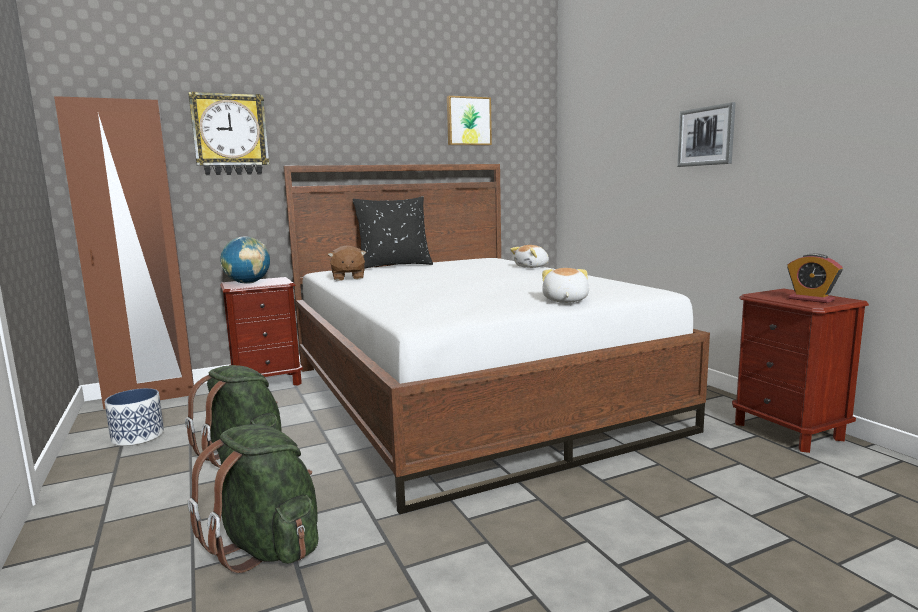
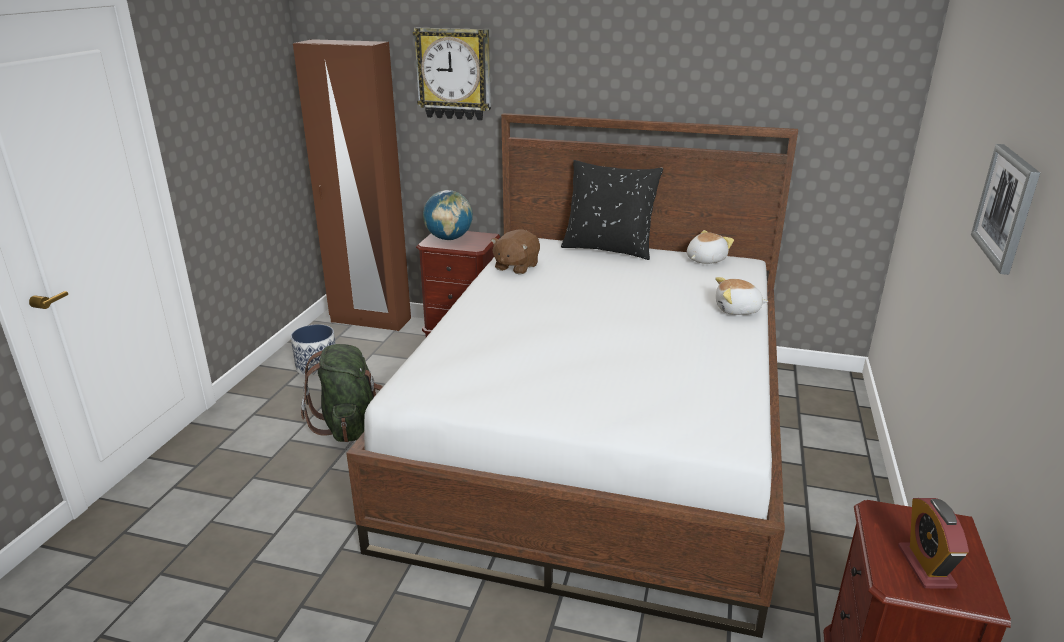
camera: 40 degrees right, 15 degrees up
(268, 547) = (260, 529): green backpack -> none
(468, 121) = (762, 62): picture -> none
(564, 301) = (588, 416): plush toy -> plush toy (705, 260)

